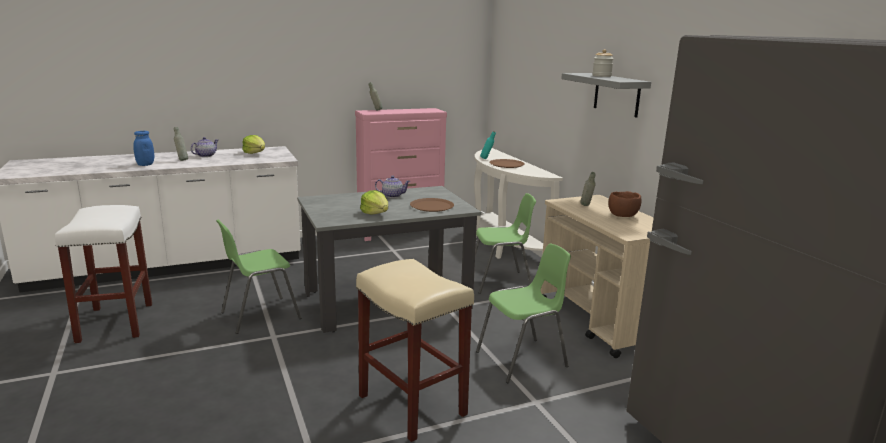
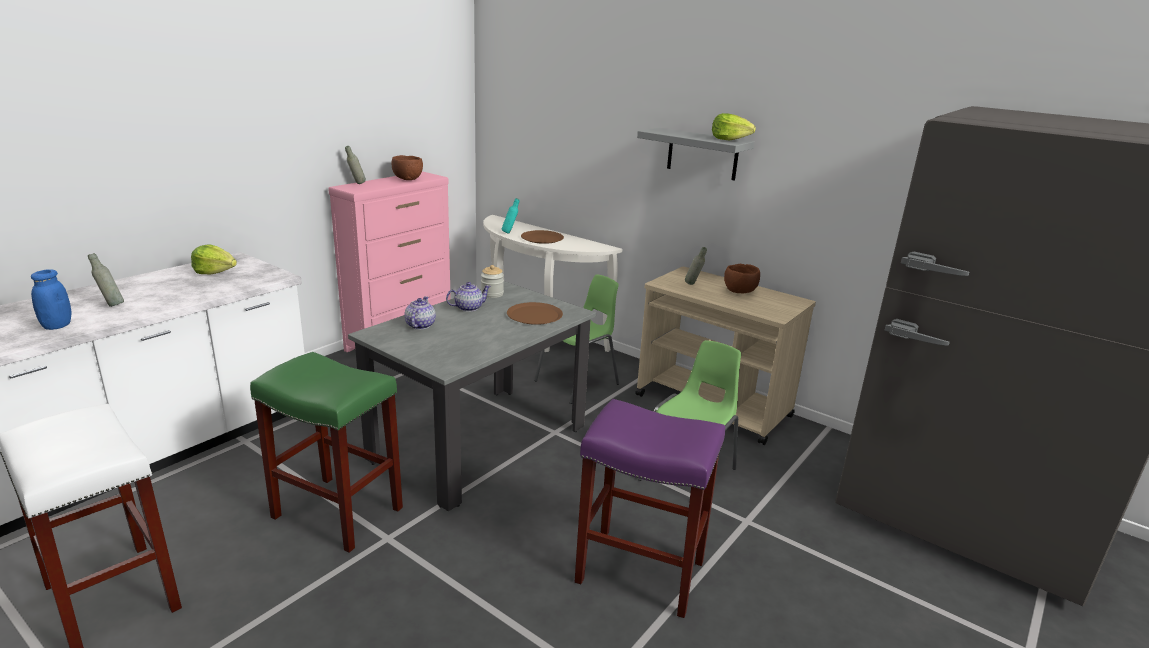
camera: 30 degrees left, 5 degrees up
(205, 155) = (139, 290): teapot -> teapot (420, 325)
(259, 315) = (336, 512): green chair -> green stool
(375, 213) = (486, 340): lettuce -> lettuce (729, 139)
(410, 404) = (638, 571): beige stool -> purple stool
(414, 111) = (407, 179): none -> brown bowl
(601, 76) = (689, 134): jar -> jar (492, 294)

